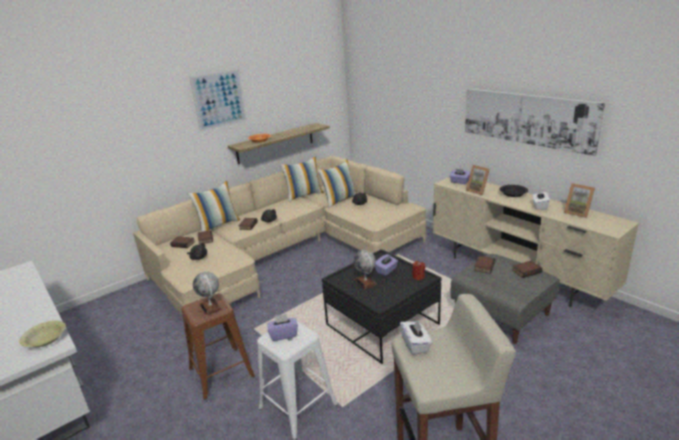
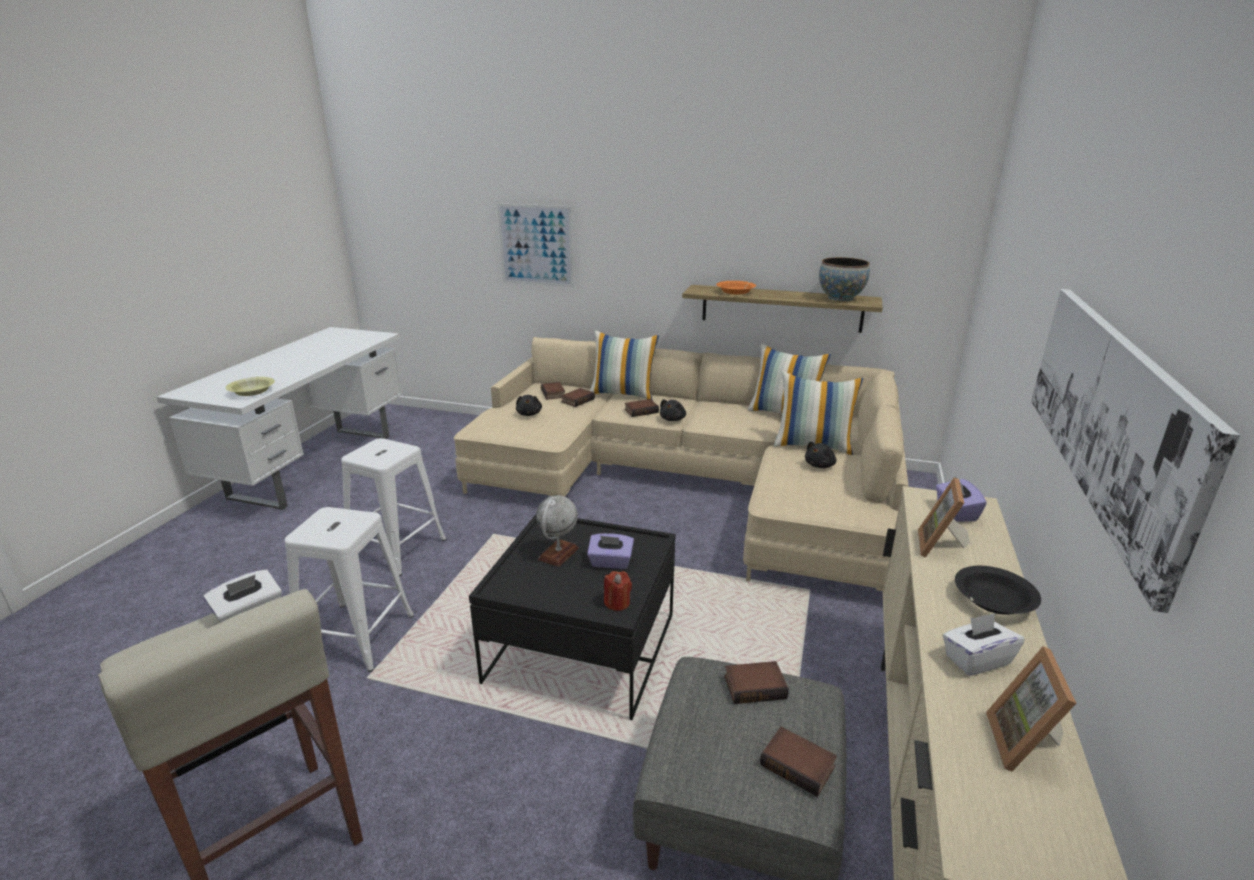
camera: 55 degrees right, 0 degrees up
(211, 307) = (383, 454): globe -> none
(219, 99) = (694, 207): picture -> picture (536, 245)
(221, 372) = (396, 548): brown stool -> white stool
(283, 334) = (337, 521): purple tissue box -> none
(306, 128) = (840, 298): none -> bowl

